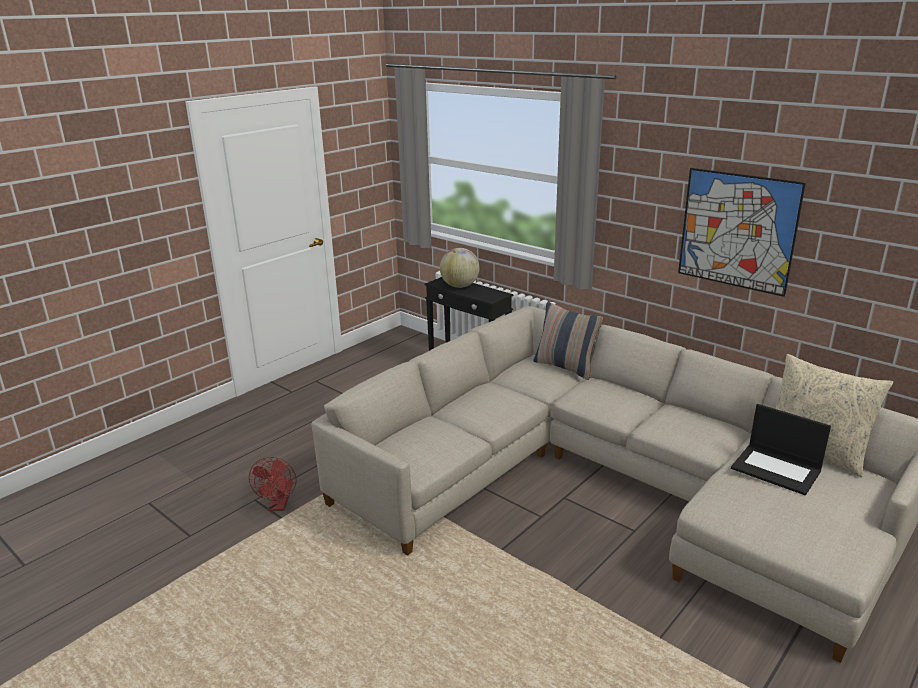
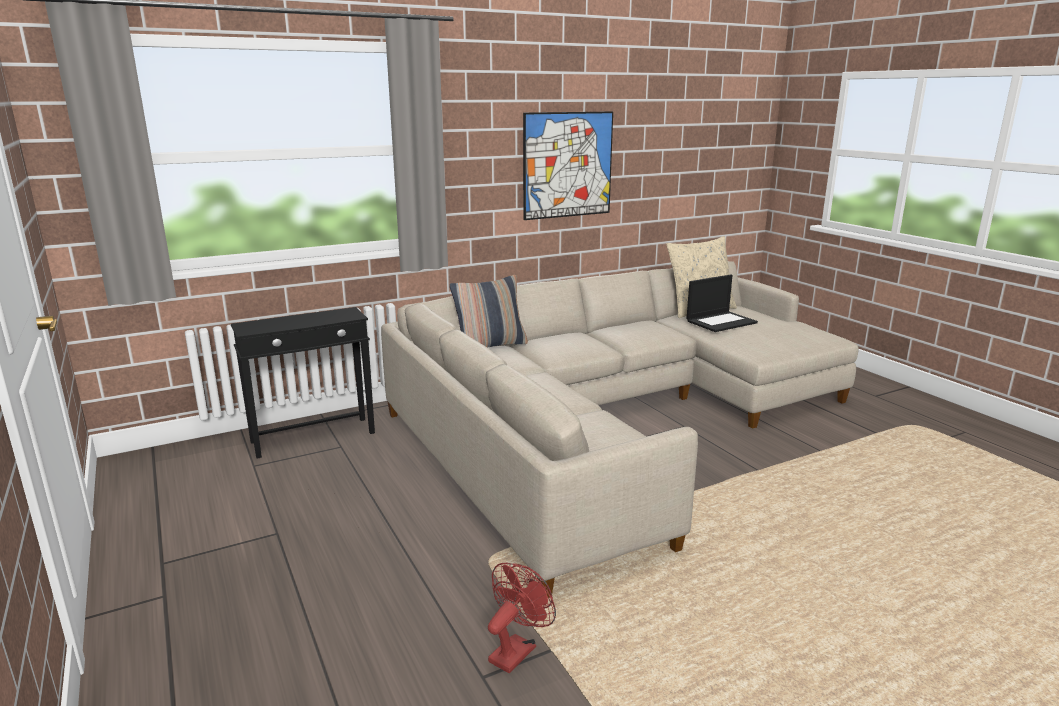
camera: 70 degrees left, 5 degrees down
(279, 506) = (516, 650): red fan -> red fan turned 75 degrees counterclockwise
(460, 286) = (285, 322): globe -> none

